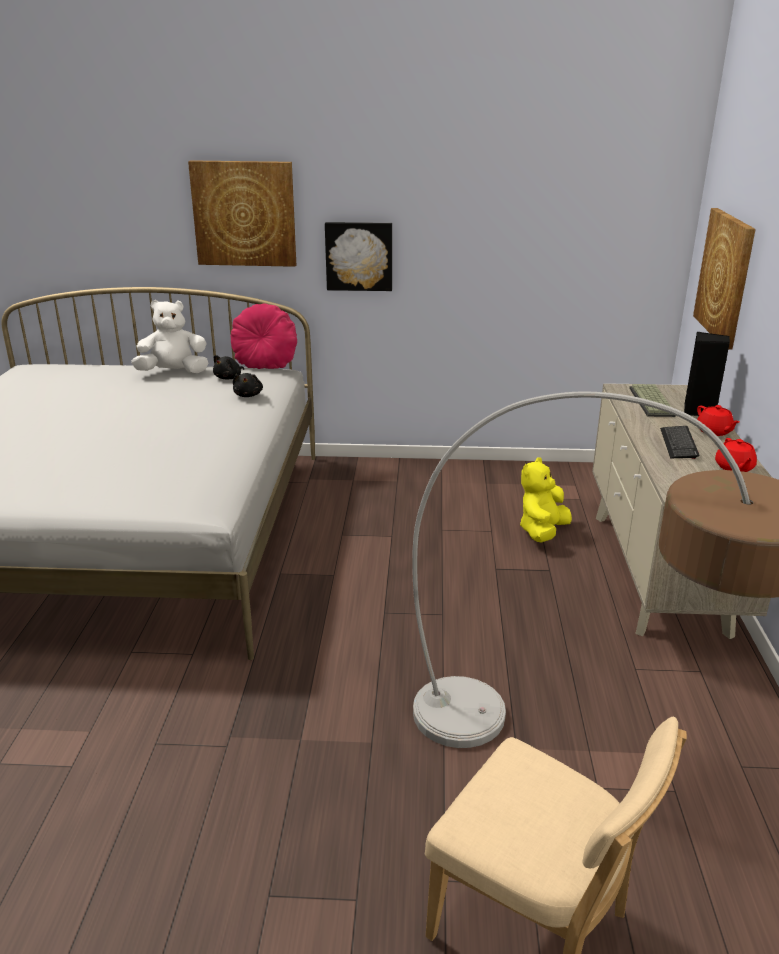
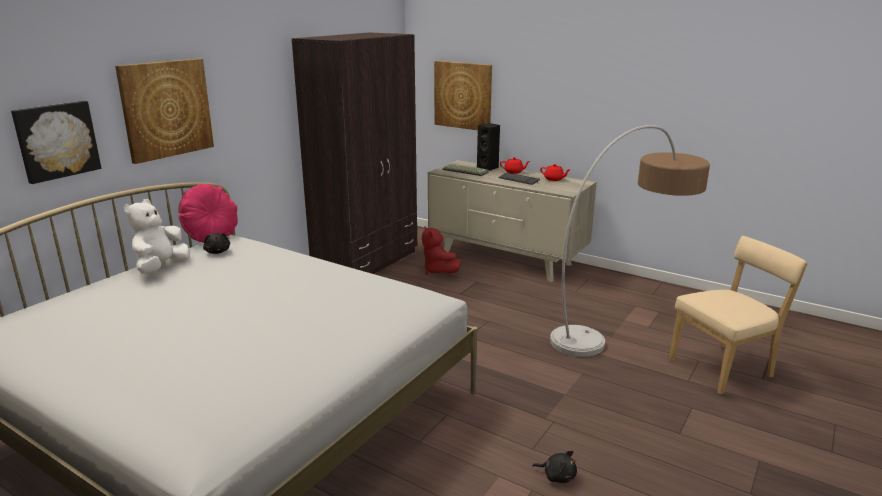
camera: 60 degrees left, 5 degrees down
(248, 395) = (266, 252): black plush toy -> black plush toy (557, 476)
(359, 256) = (252, 128): picture -> picture (56, 140)
(499, 479) = (367, 262): none -> brown wardrobe
(542, 532) = (438, 271): yellow plush toy -> red plush toy

